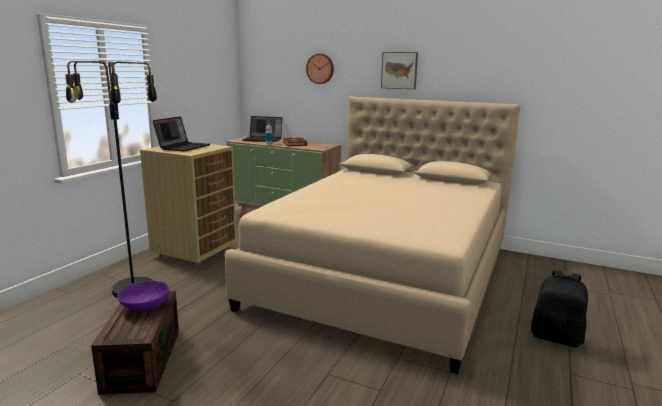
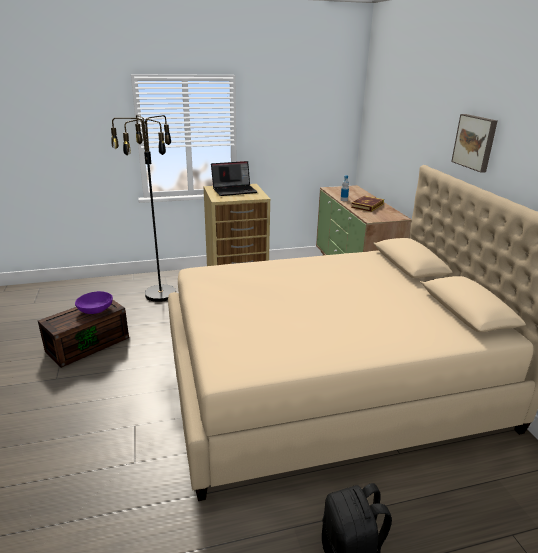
camera: 50 degrees right, 10 degrees up
(263, 139) = (355, 193): laptop -> none
(320, 68) = (412, 124): wall clock -> none

